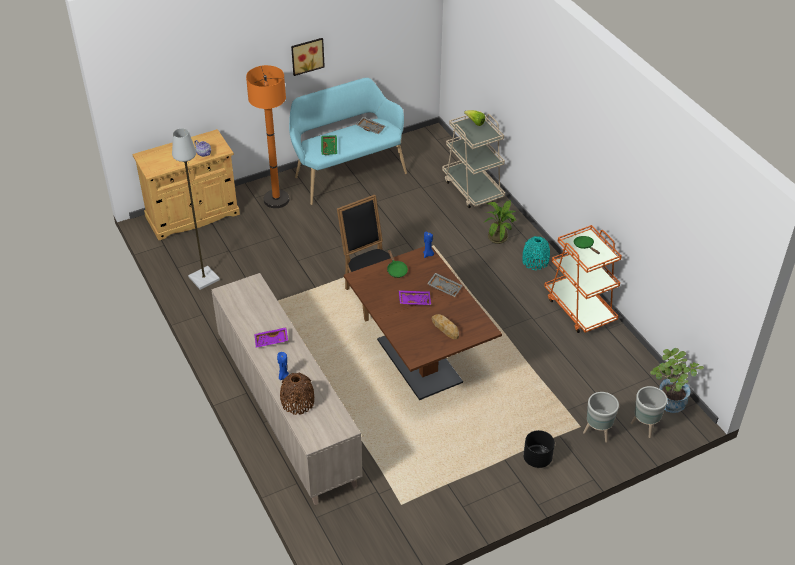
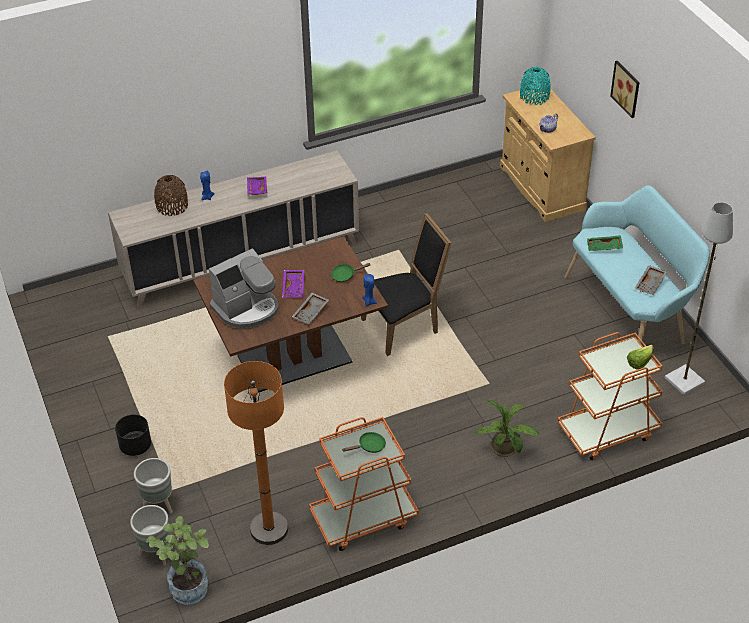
camera: 95 degrees right, 0 degrees up
(204, 278) = (439, 200): grey floor lamp -> grey floor lamp (685, 381)
(276, 200) = (573, 250): orange floor lamp -> orange floor lamp (269, 529)
(307, 55) = (674, 153): picture -> picture (627, 88)
(445, 328) = (247, 308): bread -> coffee machine
(472, 188) = (607, 431): beige cart -> orange cart
(535, 261) = (456, 482): turquoise vase -> turquoise vase (534, 97)

